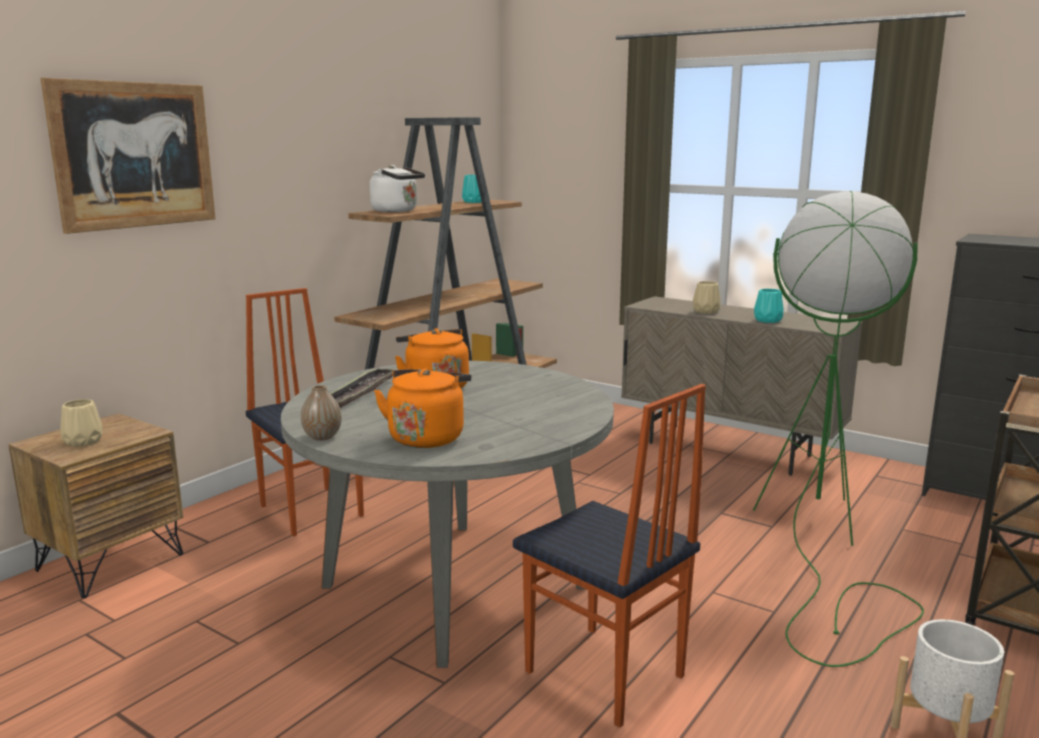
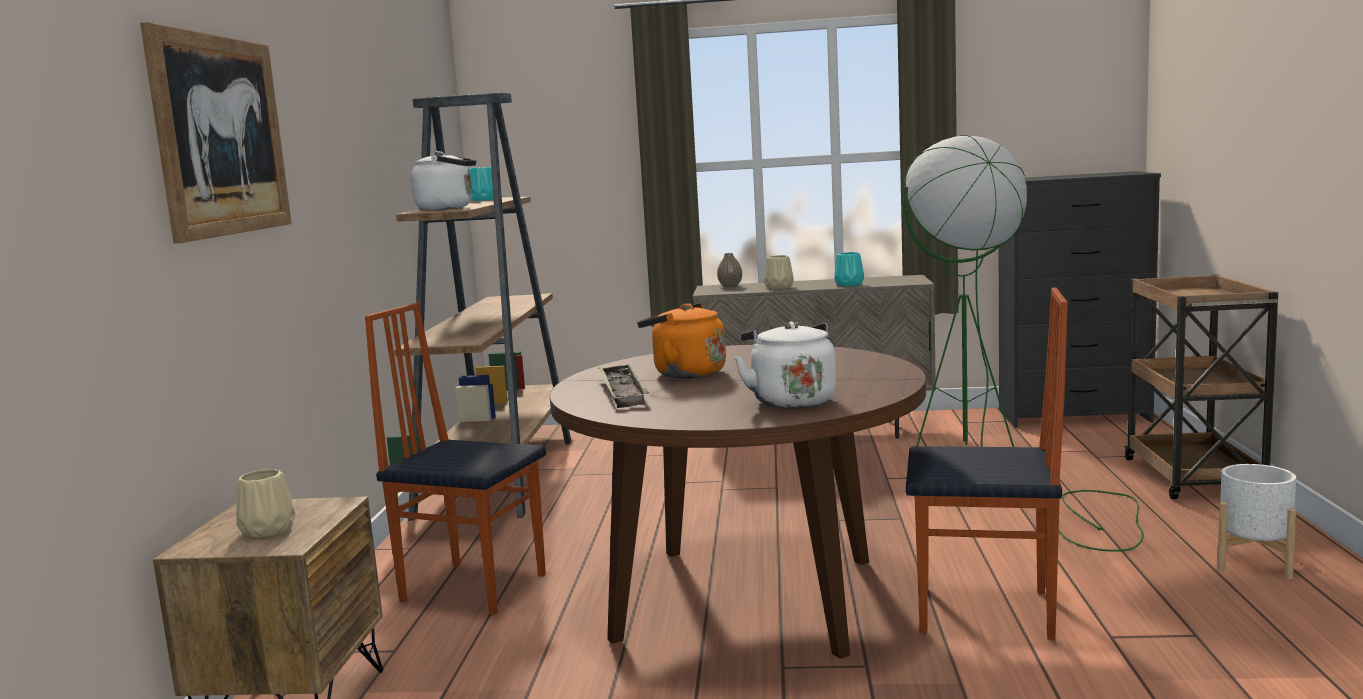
camera: 30 degrees left, 5 degrees down
(322, 437) = (690, 422): vase -> vase (730, 286)
(427, 437) = (790, 401): orange kettle -> white kettle
(454, 586) = (747, 598): grey dining table -> brown dining table

